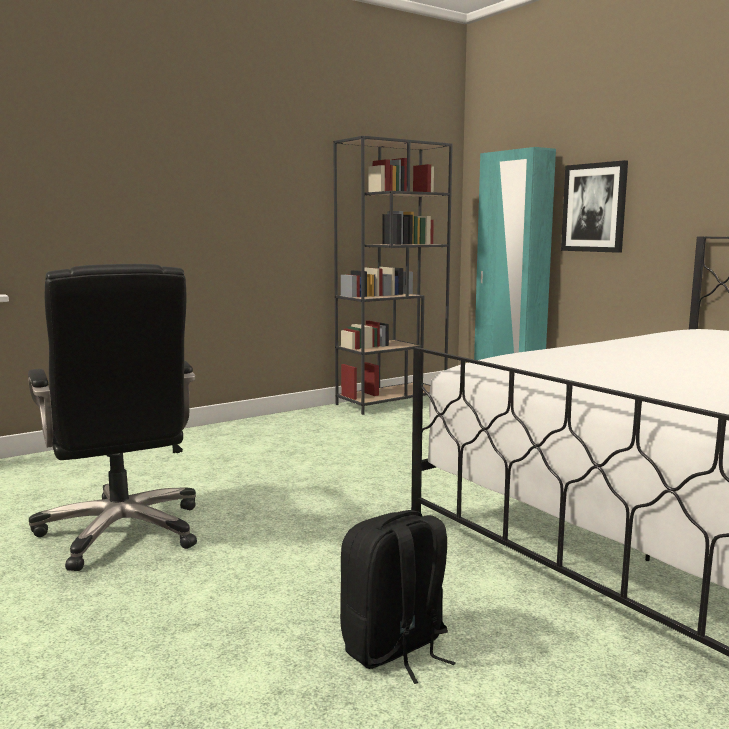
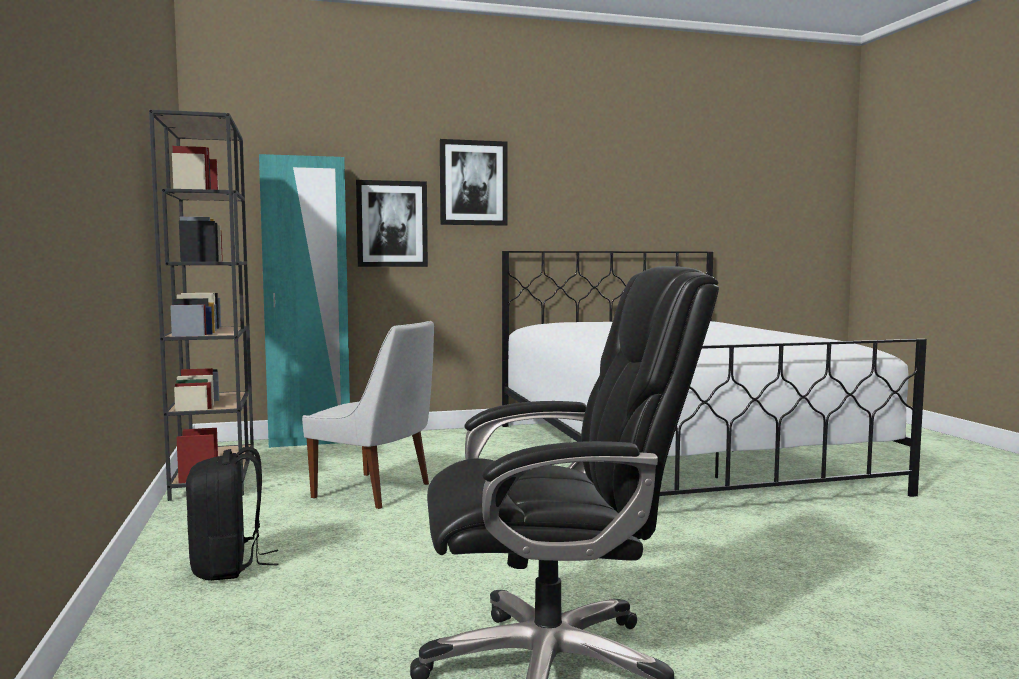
camera: 70 degrees left, 5 degrees down
(395, 649) = (851, 562): black backpack -> black backpack (228, 567)
(407, 440) = (376, 491): none -> white chair
(676, 156) = (473, 183): none -> picture

